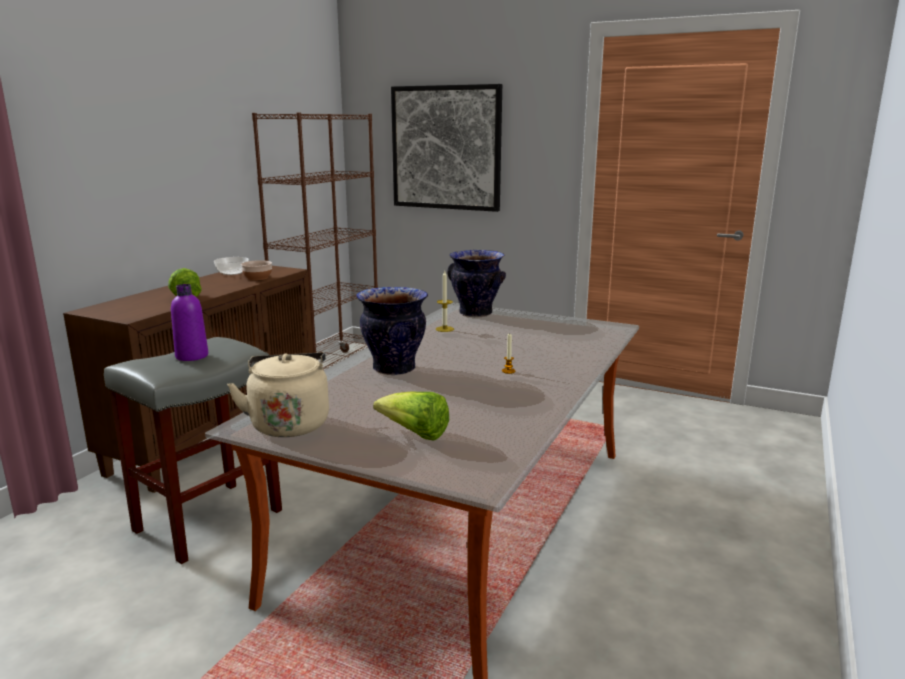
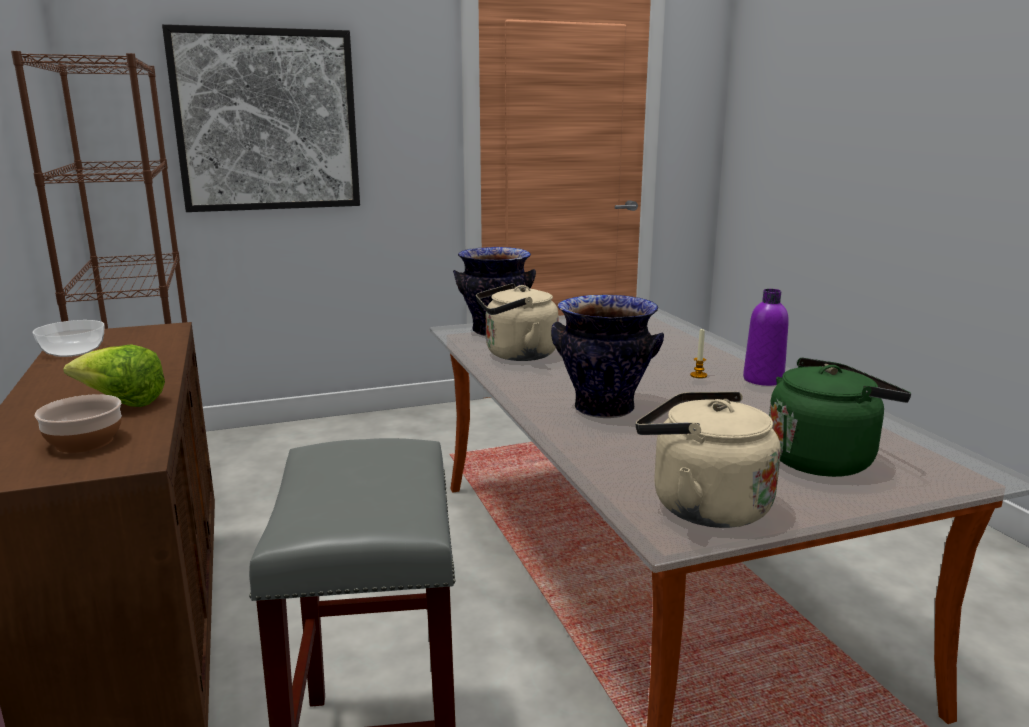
camera: 45 degrees left, 0 degrees up
(192, 356) = (366, 482): purple bottle -> purple bottle (763, 380)
(257, 277) = (150, 348): bowl -> bowl (84, 441)
(415, 434) = (824, 459): lettuce -> green kettle
(444, 329) = (516, 355): candle -> beige kettle

